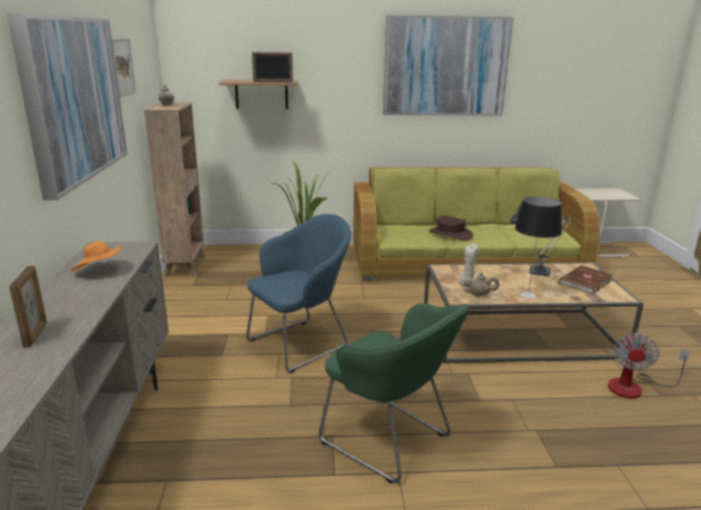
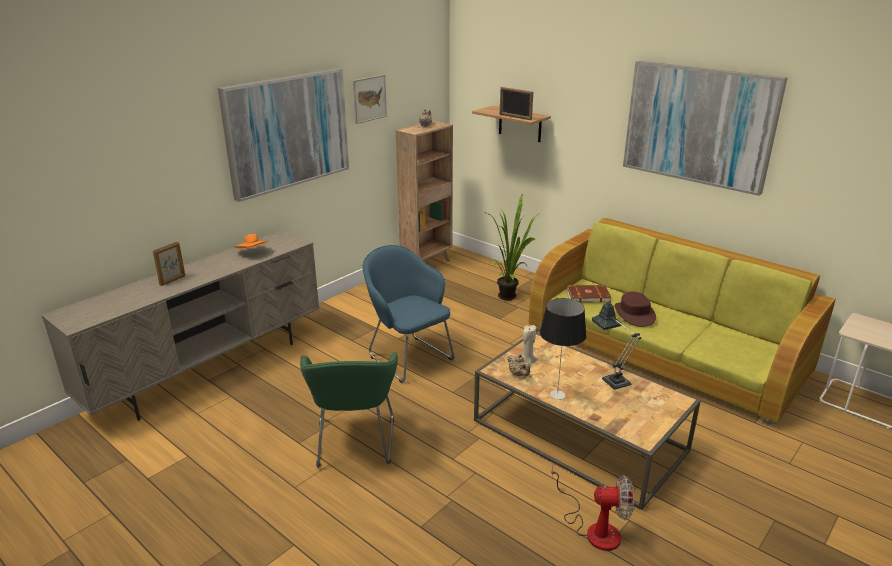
camera: 45 degrees right, 5 degrees up
(301, 343) = (408, 356): blue armchair -> blue armchair turned 135 degrees counterclockwise
(584, 282) = (639, 410): brown book -> brown book (587, 295)
(634, 387) = (594, 528): fan -> fan turned 150 degrees counterclockwise

